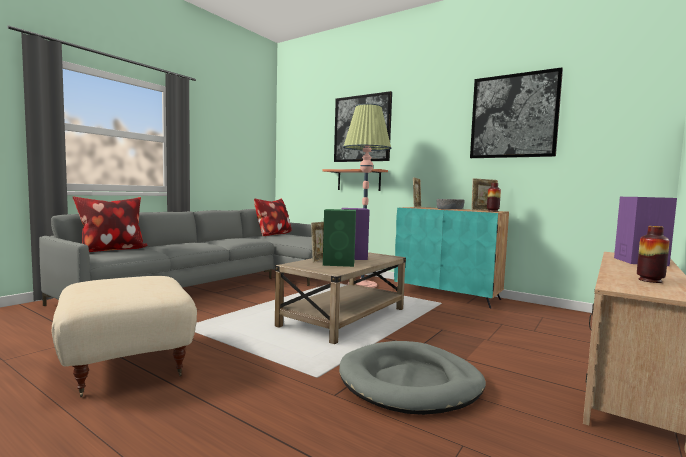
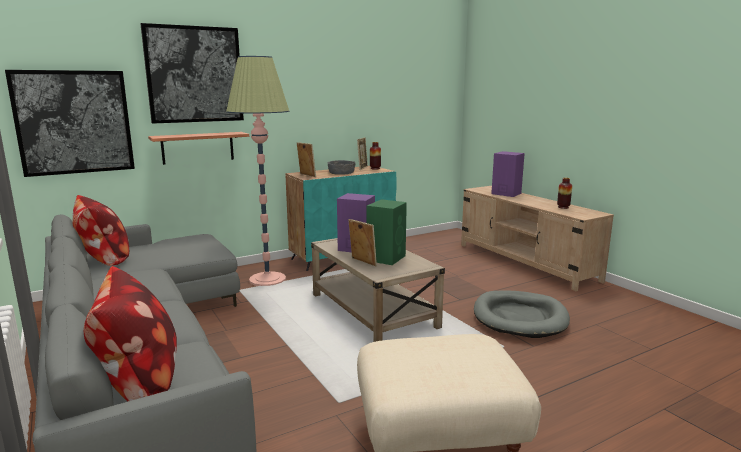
camera: 65 degrees left, 10 degrees up
(513, 116) = (368, 75): picture -> picture (74, 122)

